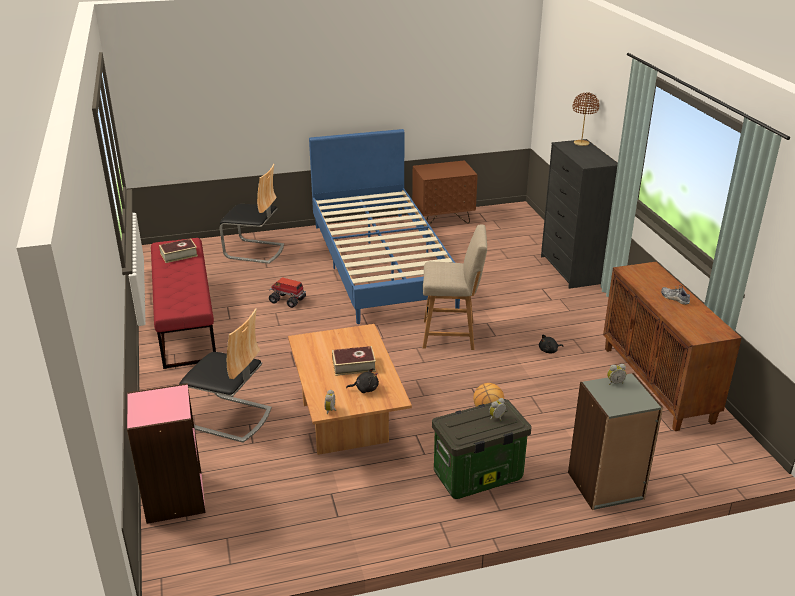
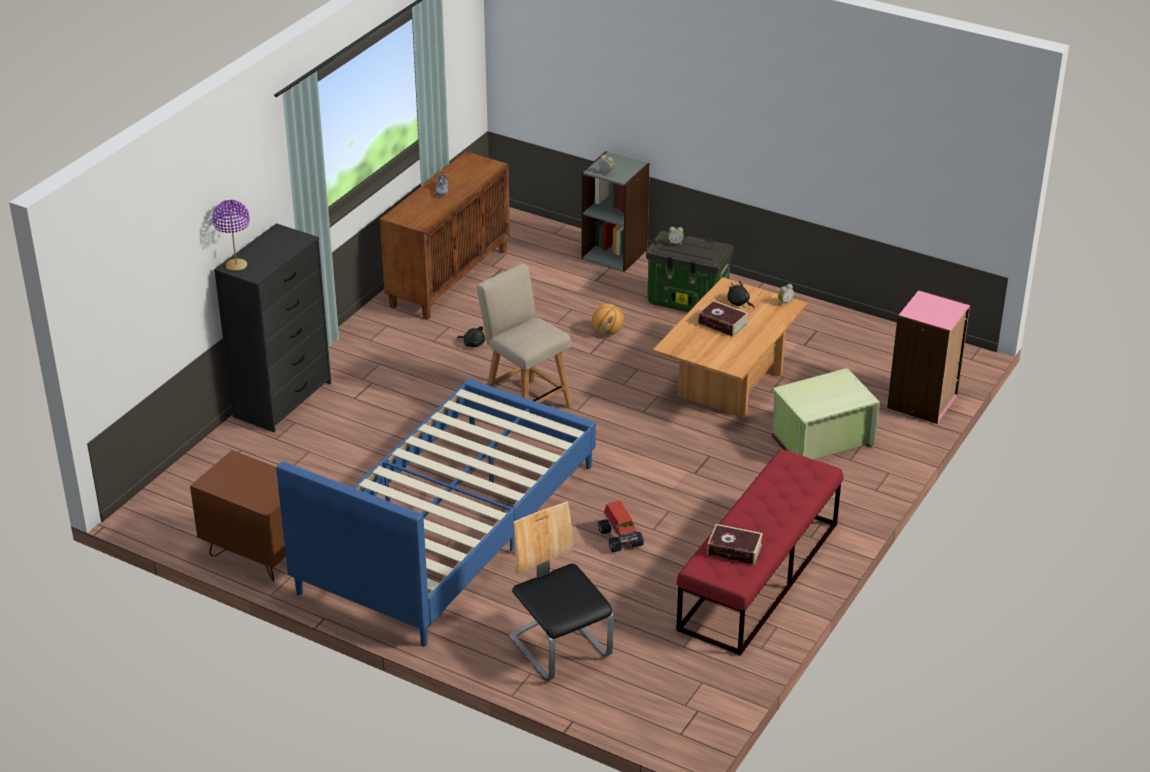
camera: 135 degrees left, 5 degrees up
(229, 418) = (821, 440): chair -> green storage box
(581, 143) = (236, 265): brown table lamp -> purple table lamp

